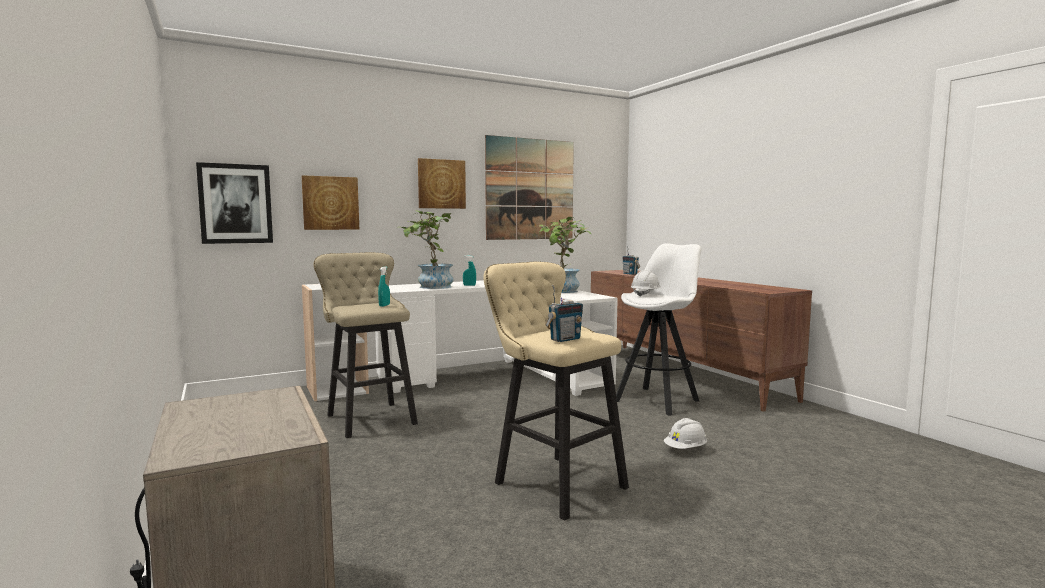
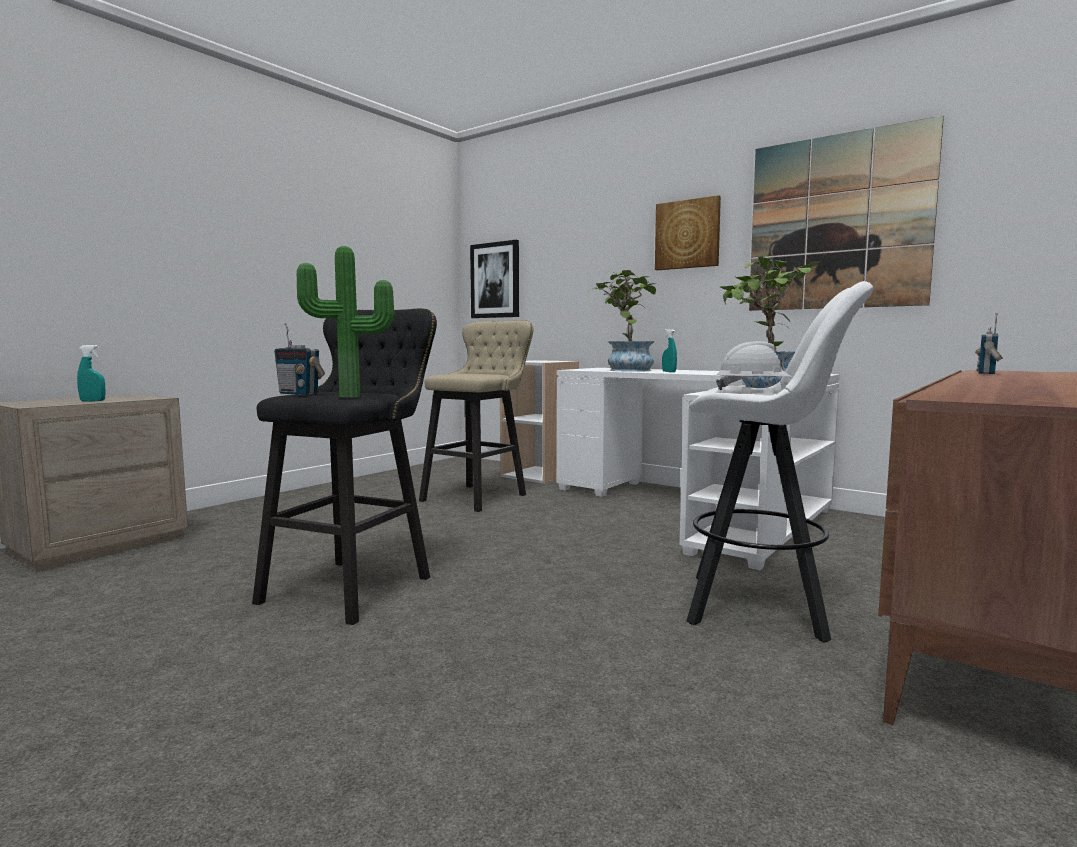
camera: 65 degrees right, 0 degrees up
(330, 203) = (566, 272): picture -> none
(384, 305) = (474, 374): turquoise spray bottle -> turquoise spray bottle (92, 401)
(550, 480) = (359, 583): beige stool -> black stool
(601, 333) = (349, 396): none -> potted plant
(685, 449) = (529, 650): white hard hat -> none

